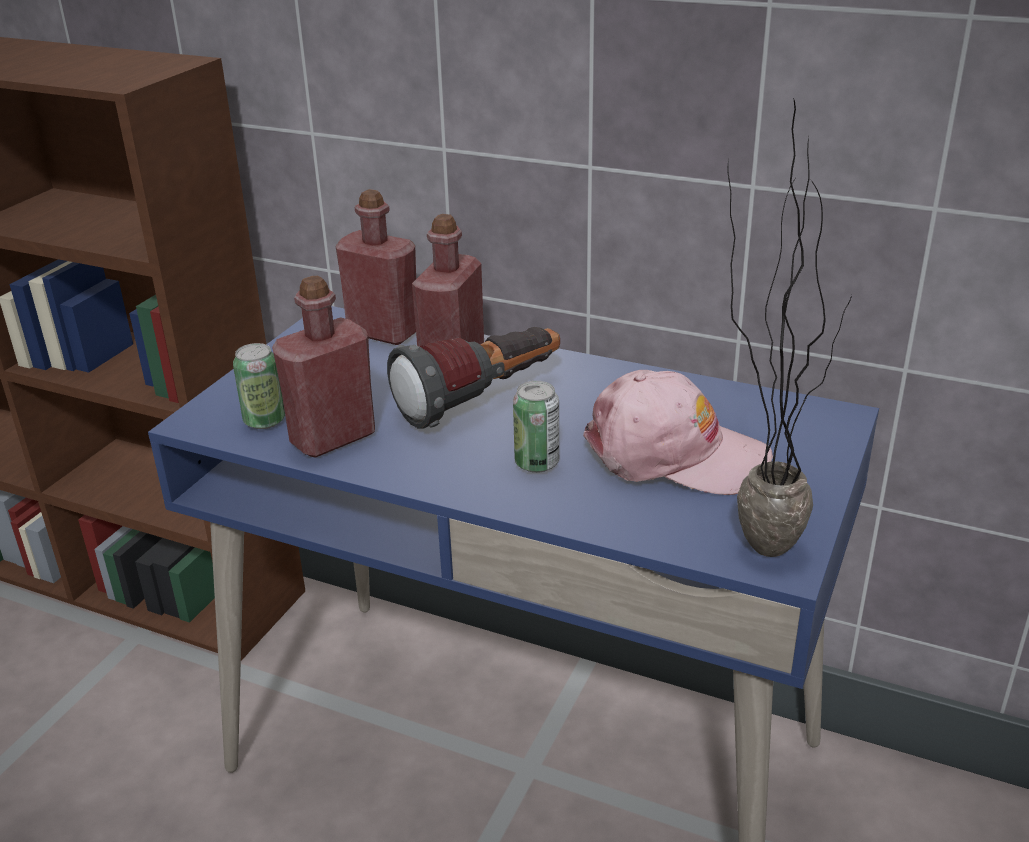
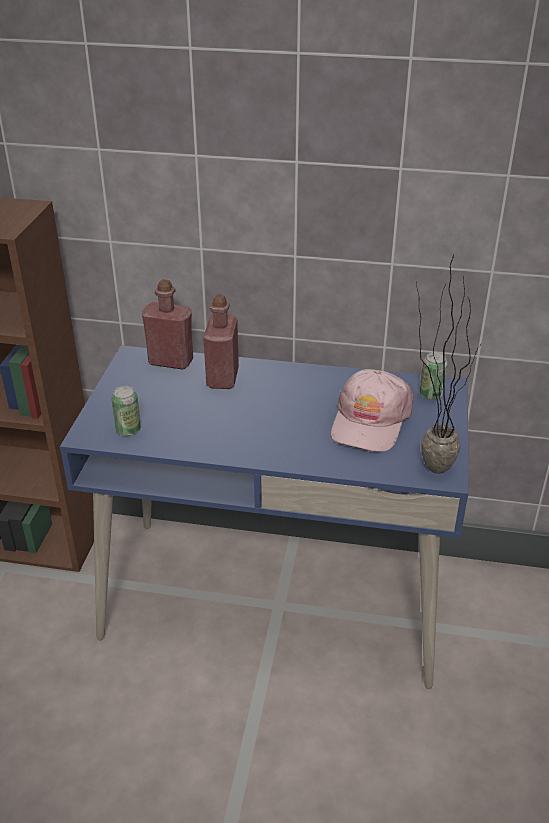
camera: 15 degrees left, 5 degrees up
(333, 438) = (175, 435): red bottle -> none
(482, 400) = (251, 401): flashlight -> none
(537, 463) = (298, 436): can -> can (431, 394)
(674, 454) = (370, 421): pink cap -> pink cap turned 105 degrees clockwise

